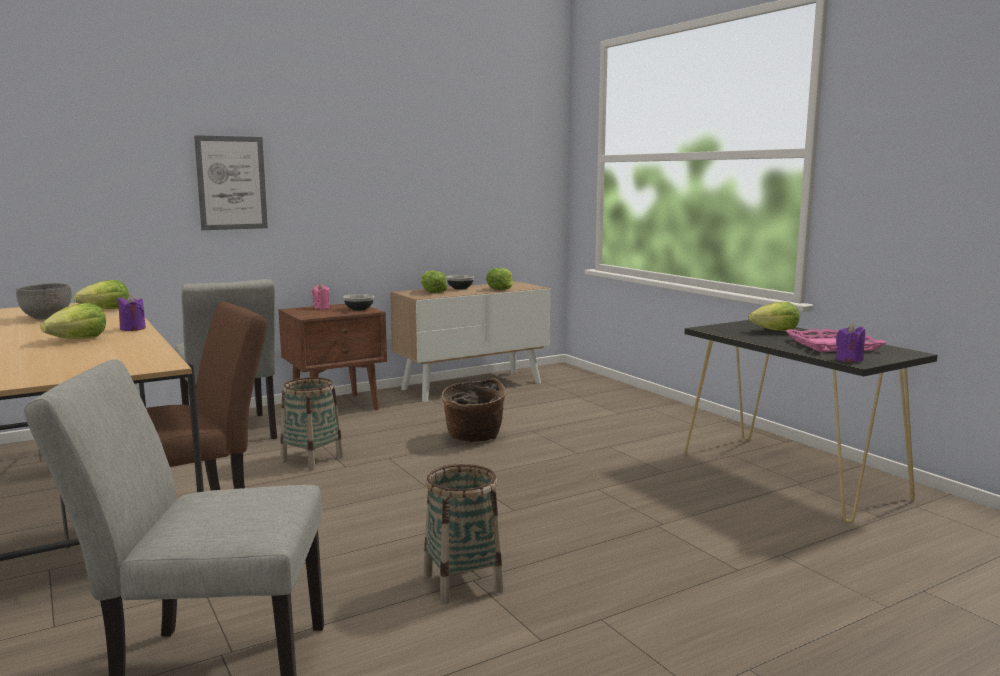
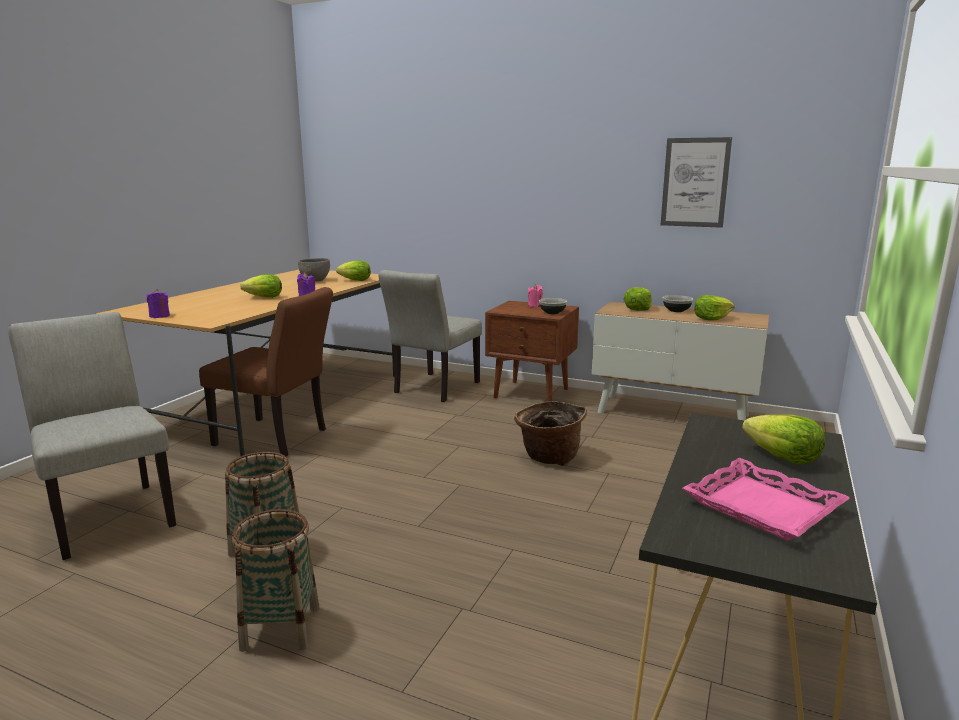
camera: 55 degrees right, 5 degrees up
(231, 183) = (483, 192): picture -> picture (695, 182)
(312, 459) = (423, 425): basket -> basket (280, 628)
(849, 359) = (682, 530): purple candle -> purple candle (159, 316)

